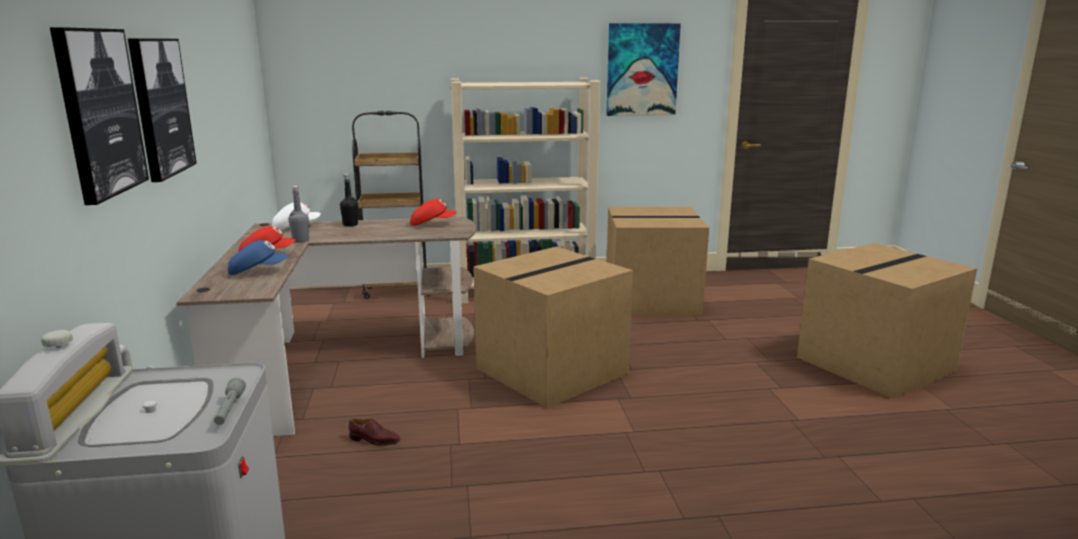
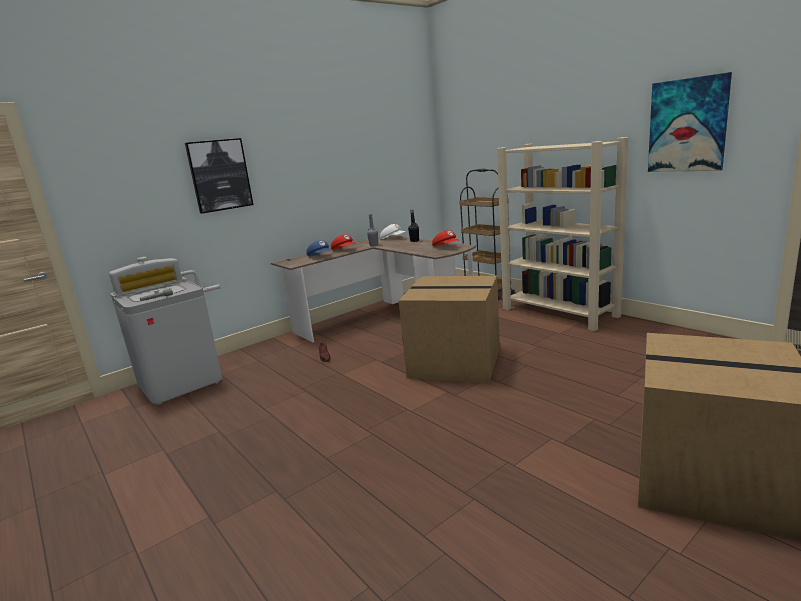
camera: 60 degrees right, 0 degrees up
(160, 107) = (282, 171): picture -> none
(650, 299) = (634, 346): cardboard box -> none

